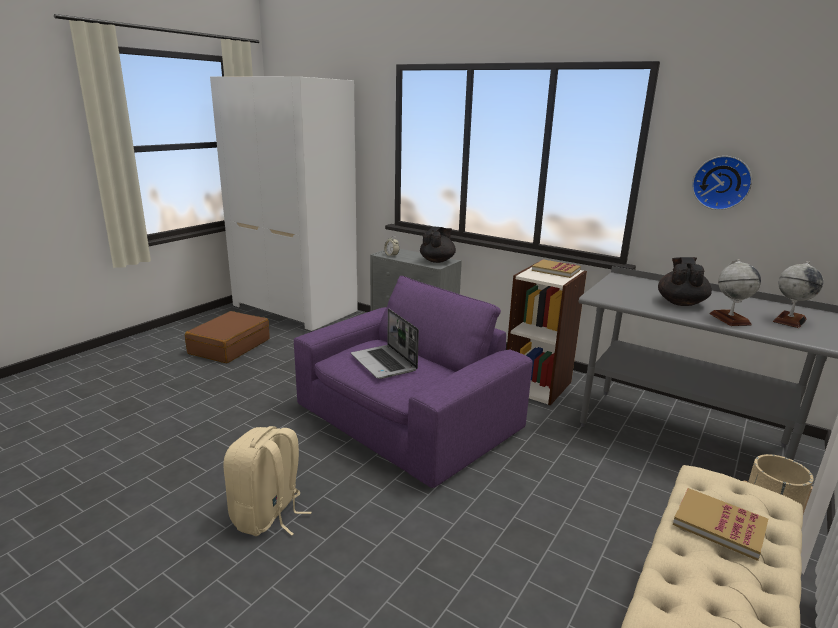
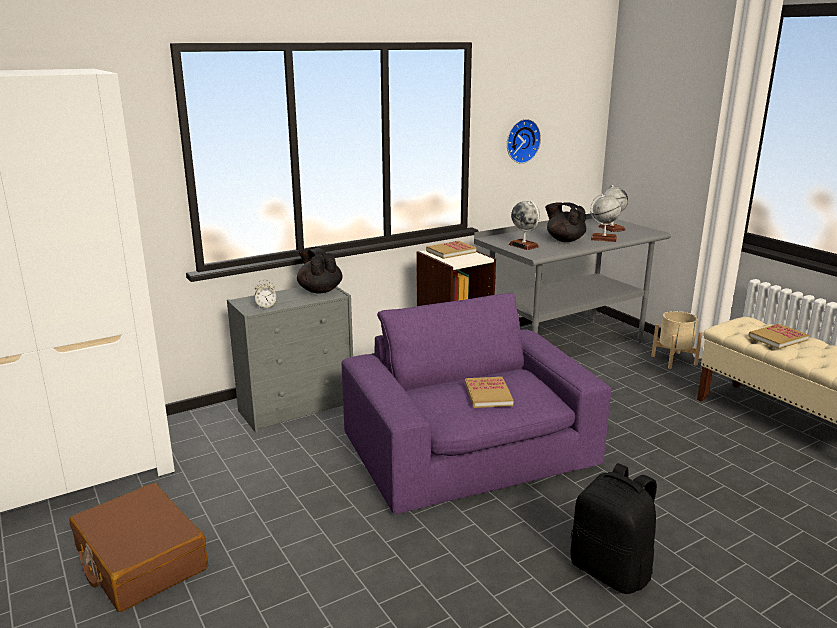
camera: 65 degrees left, 0 degrees up
(268, 515) = (611, 571): beige backpack -> black backpack
(384, 363) = (488, 394): laptop -> book
(622, 289) = (524, 245): none -> globe

